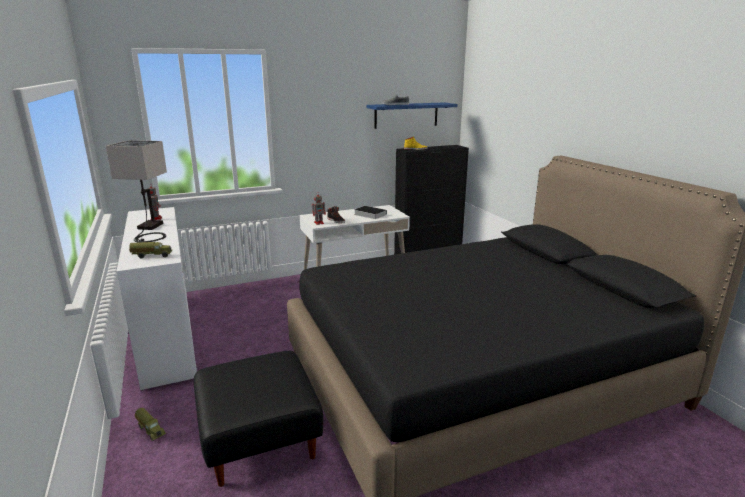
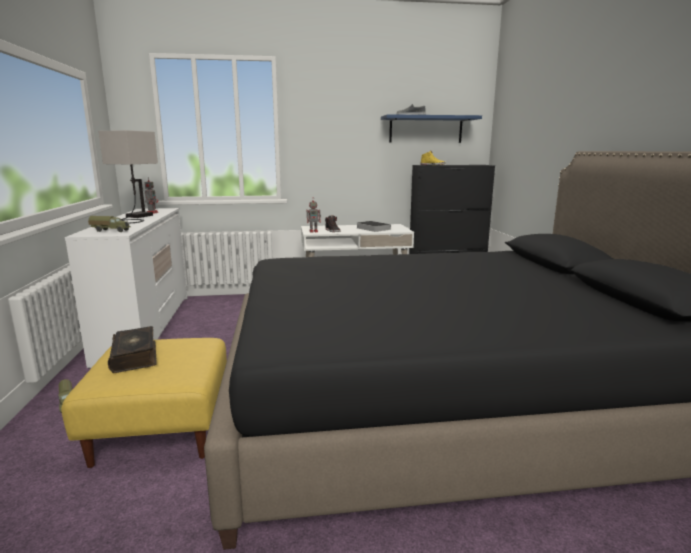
camera: 15 degrees right, 5 degrees down
(235, 382) = (135, 356): none -> book
(260, 439) = (162, 429): black ottoman -> yellow ottoman

